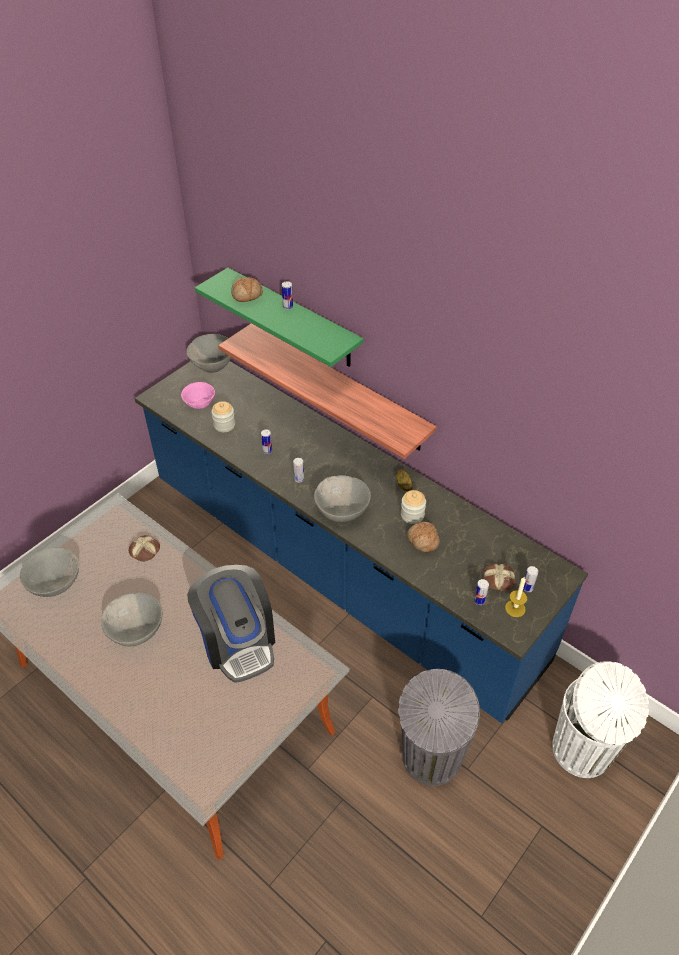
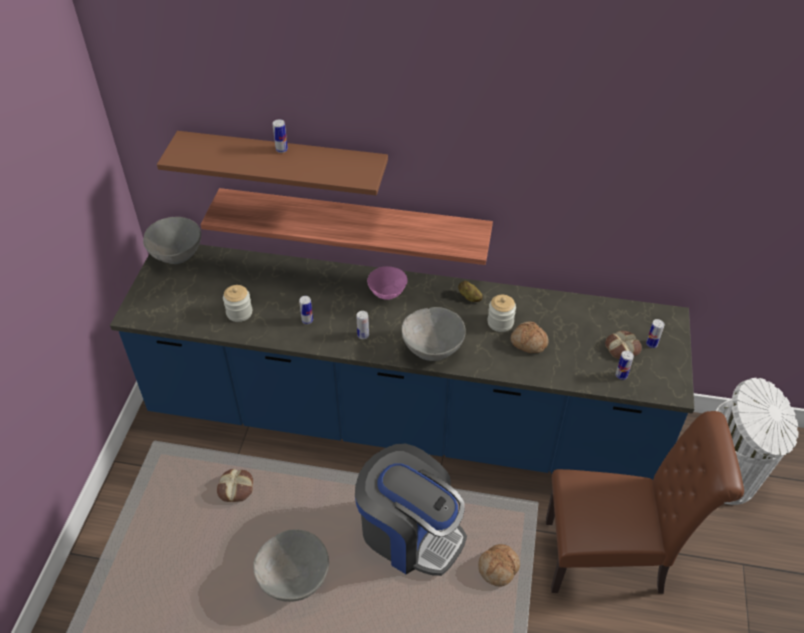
camera: 30 degrees left, 0 degrees up
(56, 586) = (159, 577): grey bowl -> none
(199, 405) = (194, 302): pink bowl -> pink bowl (387, 294)
(247, 295) = (226, 152): bread -> bread (499, 568)
(293, 318) = (283, 162): green shelf -> brown shelf
(430, 759) = (612, 557): grey trash can -> brown chair
(515, 608) = (656, 367): candle -> none

